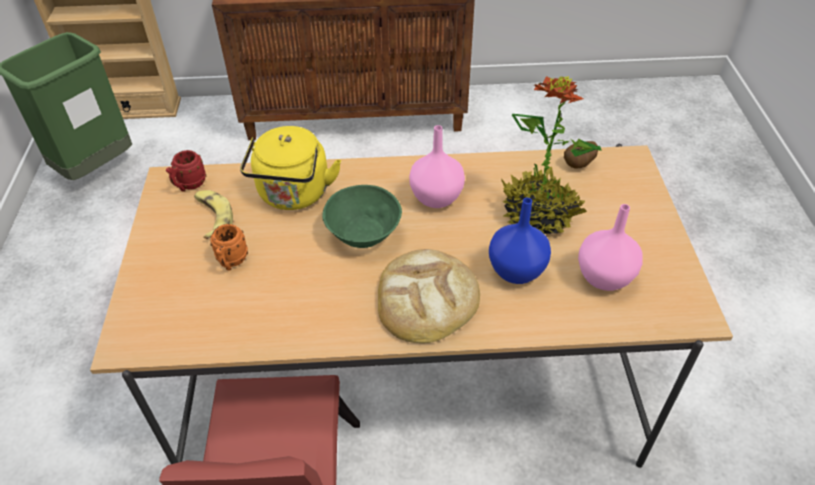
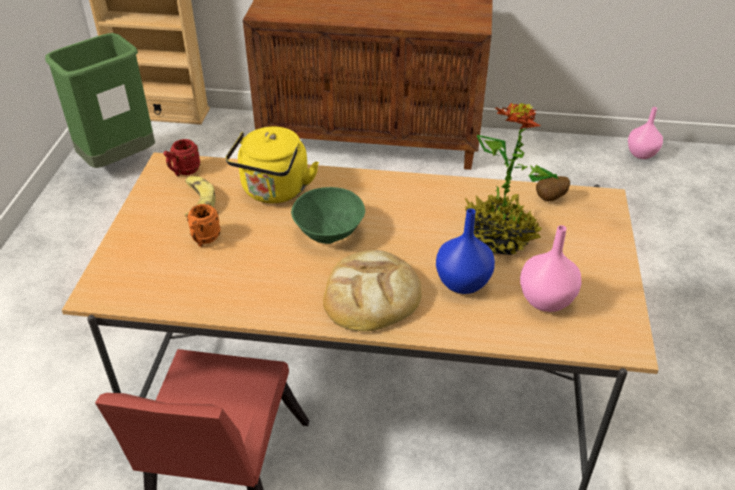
camera: 10 degrees right, 5 degrees down
(437, 198) = (406, 210): pink vase -> pink vase (642, 154)

